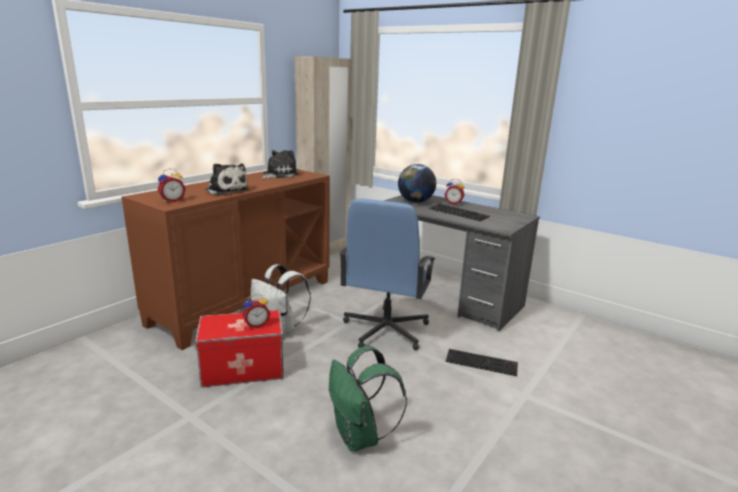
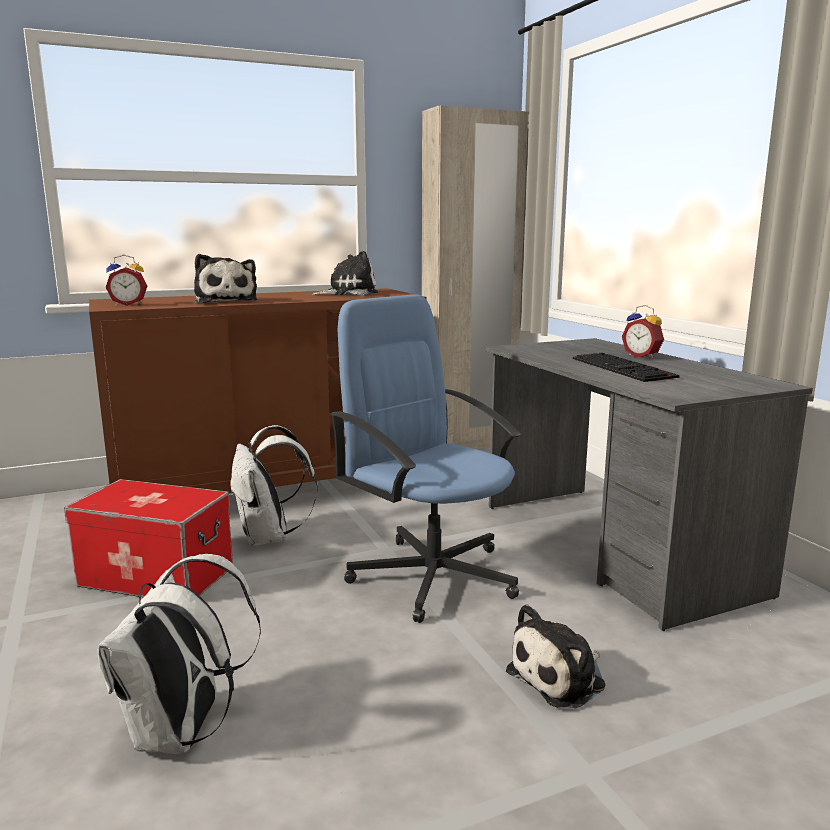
camera: 30 degrees right, 5 degrees down
(256, 324) = (166, 503): alarm clock -> none
(360, 437) = (182, 733): green backpack -> white backpack
(385, 330) = (432, 575): blue office chair -> blue office chair turned 90 degrees clockwise
(415, 202) = (566, 350): globe -> none
(482, 362) = (560, 678): keyboard -> plush toy

